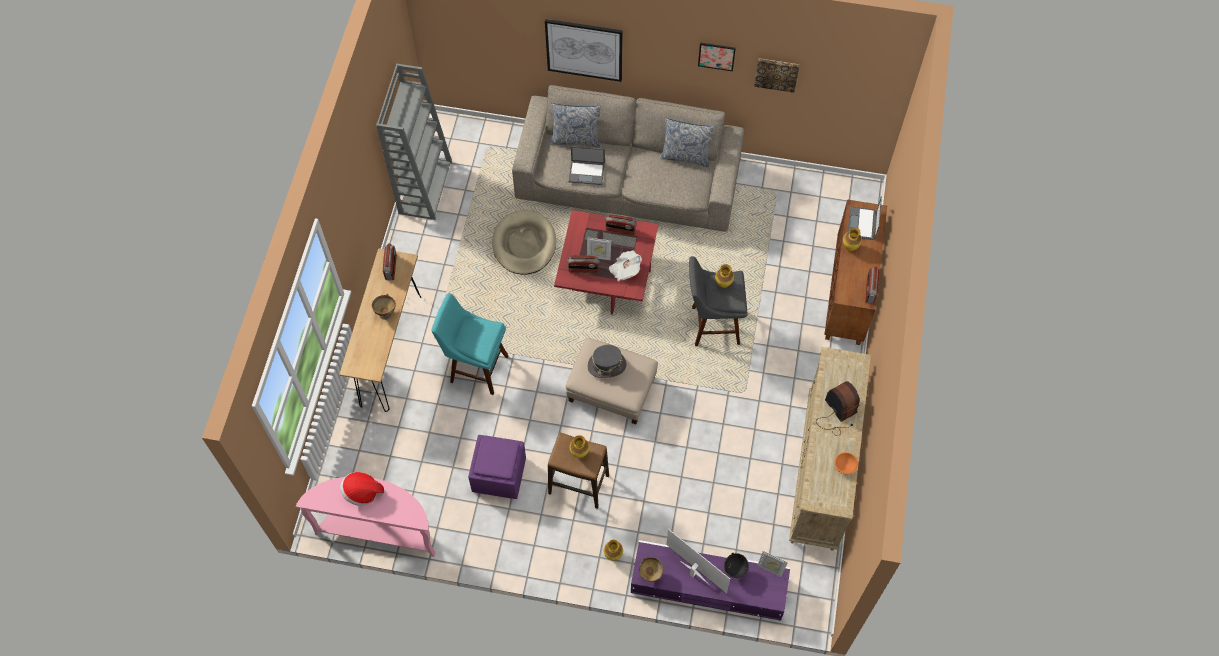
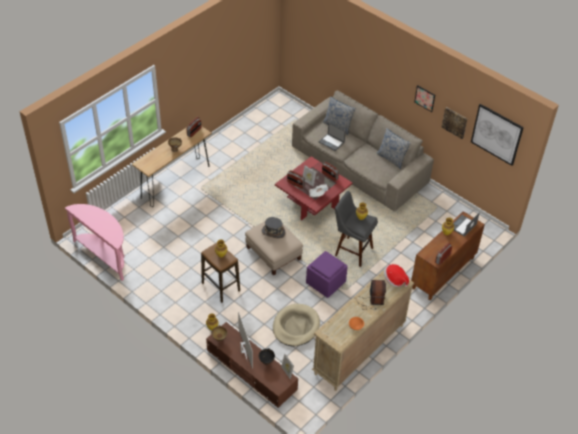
camera: 30 degrees right, 15 degrees down
(362, 492) = (100, 217): hat -> hat (395, 280)
(425, 186) = (250, 122): grey bookcase -> none
(476, 368) = (211, 210): turquoise stool -> none
(499, 475) = (183, 262): purple ottoman -> purple ottoman (325, 283)
(524, 244) = (280, 168): beige dog bed -> beige dog bed (296, 326)
(584, 49) = (359, 71): picture -> picture (496, 134)
(708, 585) = (252, 369): purple tv stand -> brown tv stand

